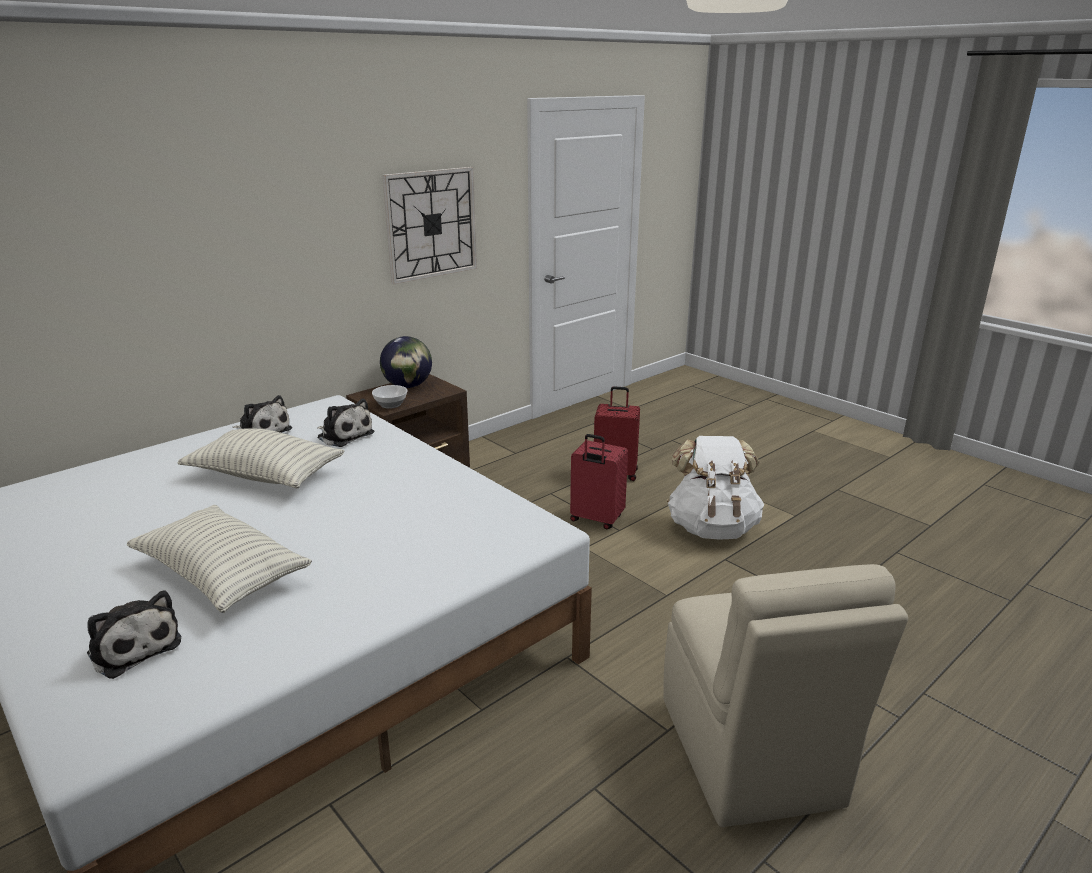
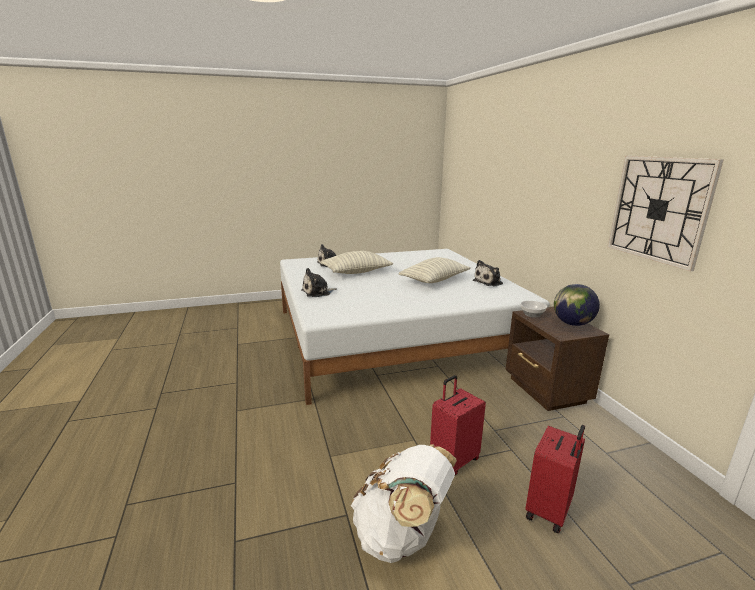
camera: 115 degrees right, 5 degrees down
(344, 435) = (475, 296): plush toy -> plush toy (318, 292)
(750, 754) = (193, 428): beige chair -> none

